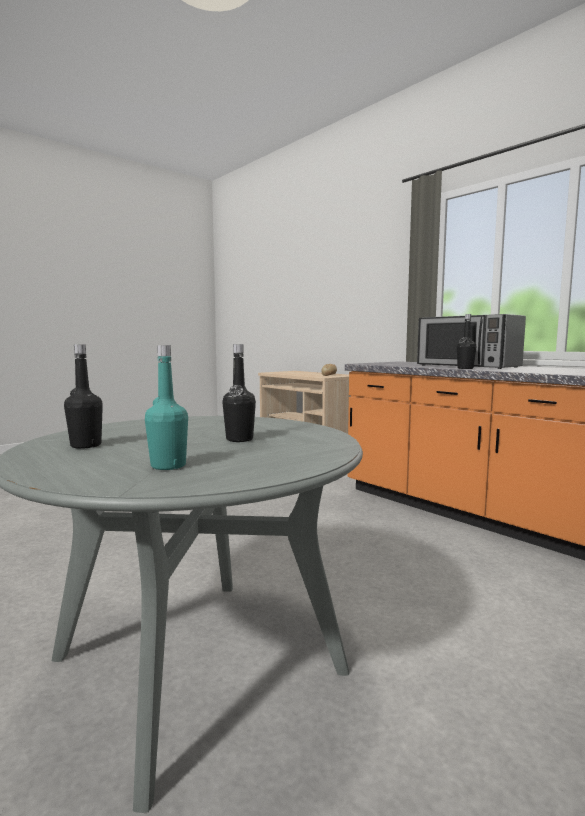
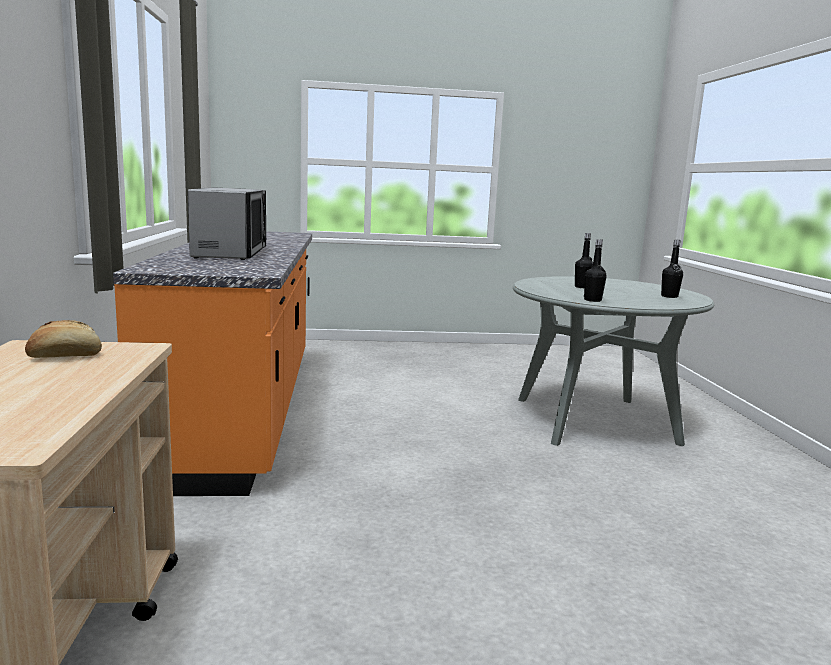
camera: 145 degrees left, 5 degrees up
(168, 466) = (626, 284): turquoise bottle -> none
(465, 368) = (281, 251): black bottle -> black bottle (592, 300)

